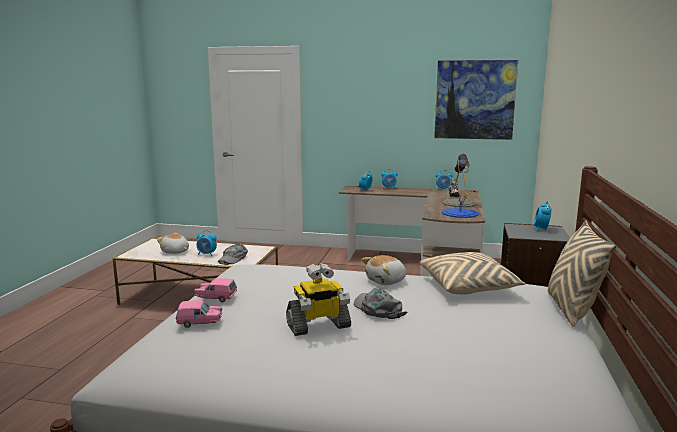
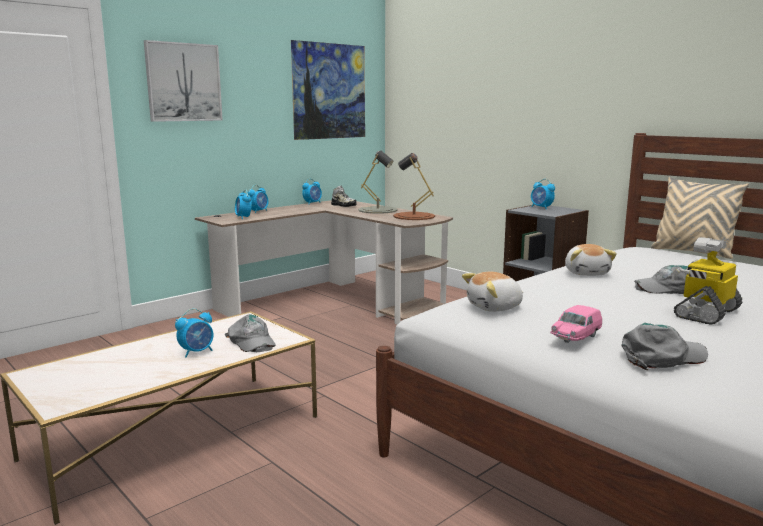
camera: 55 degrees left, 0 degrees up
(175, 252) = (133, 369): plush toy -> plush toy (495, 307)
(200, 323) = (662, 357): pink toy car -> grey cap
(318, 326) = (705, 313): toy robot -> toy robot turned 150 degrees counterclockwise
(347, 95) = (183, 82): none -> picture
(460, 213) = (413, 216): blue table lamp -> brown table lamp
(469, 286) = (626, 258): beige pillow -> none

